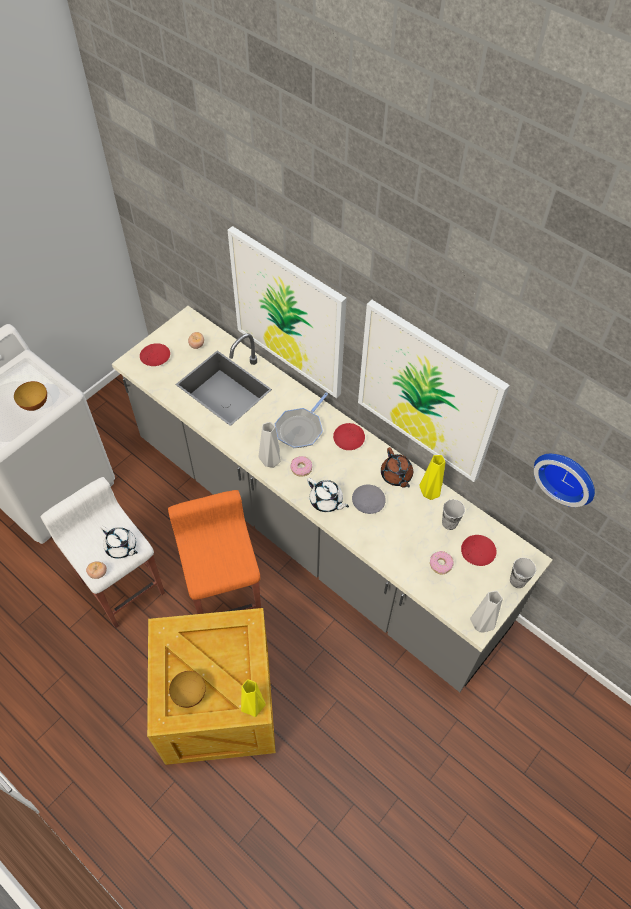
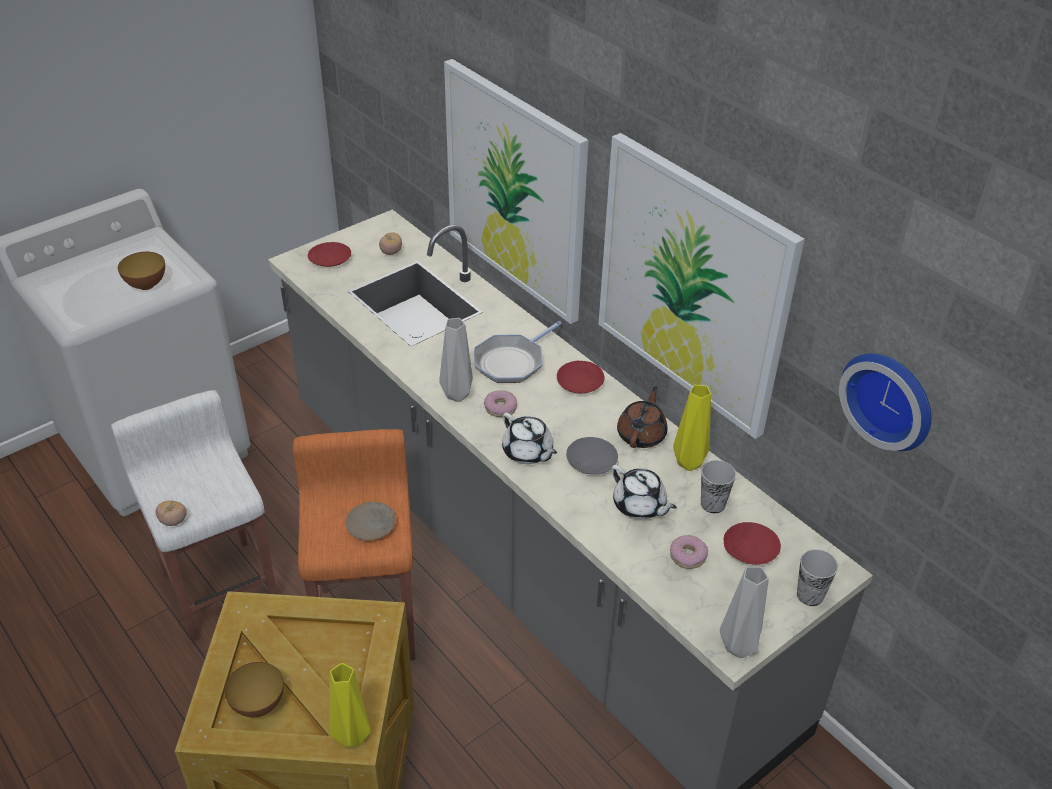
camera: 10 degrees right, 15 degrees down
(121, 547) = (218, 493): white teapot -> white teapot (640, 506)
(229, 555) = (371, 525): none -> beige plate
(396, 476) = (642, 435): brown teapot -> brown teapot turned 150 degrees counterclockwise

